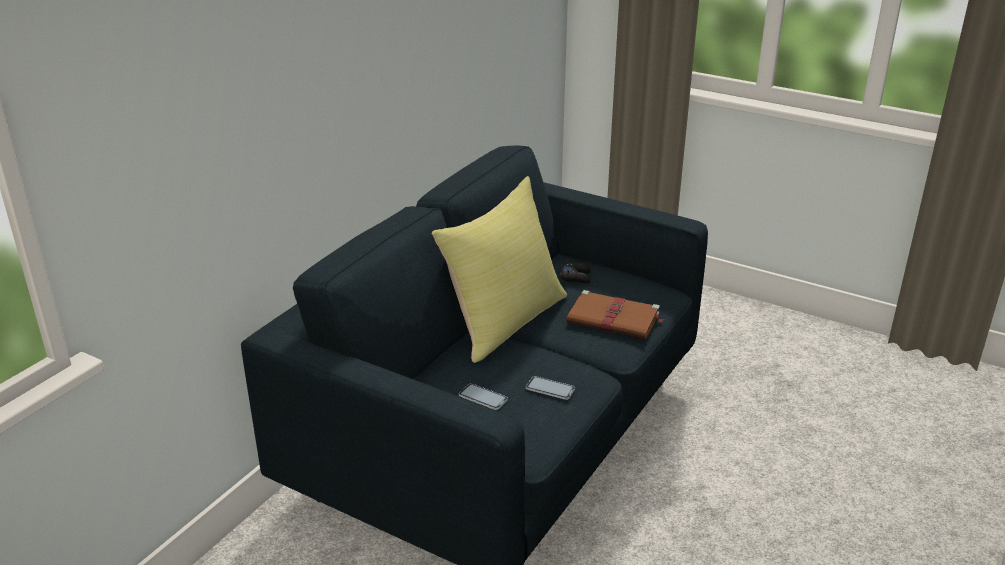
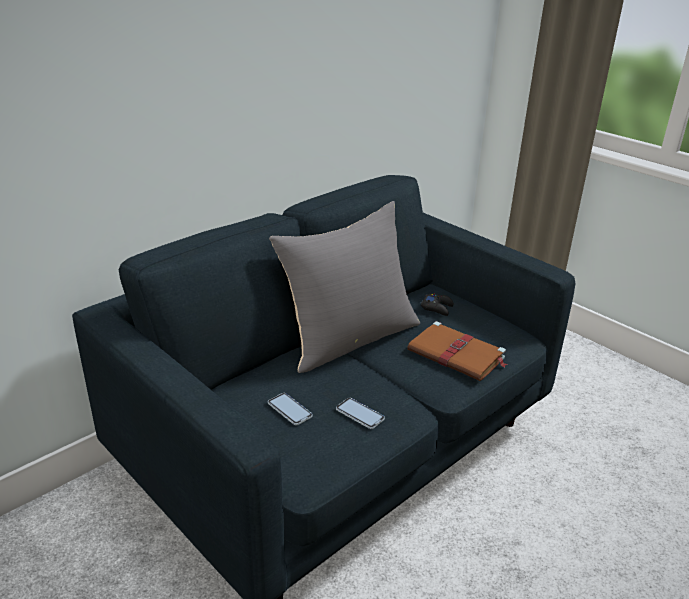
camera: 15 degrees right, 0 degrees up
(505, 322) = (349, 338): yellow pillow -> grey pillow

